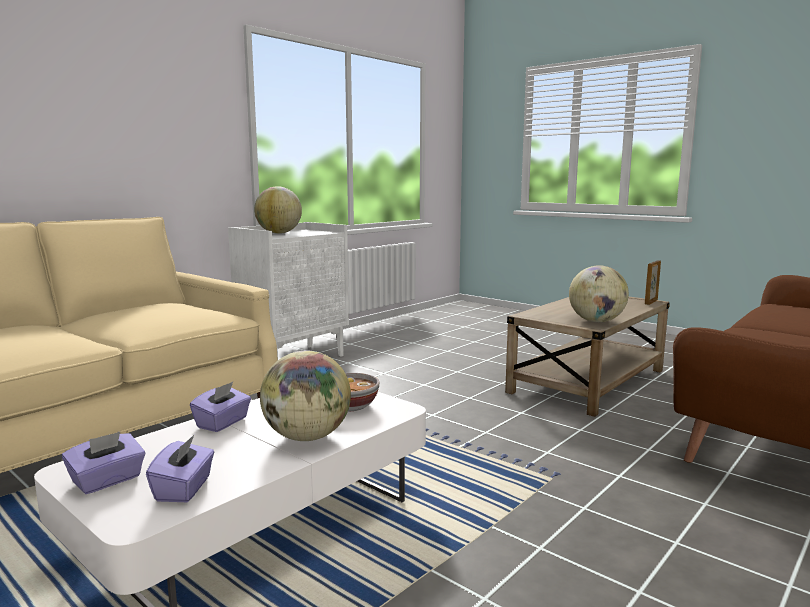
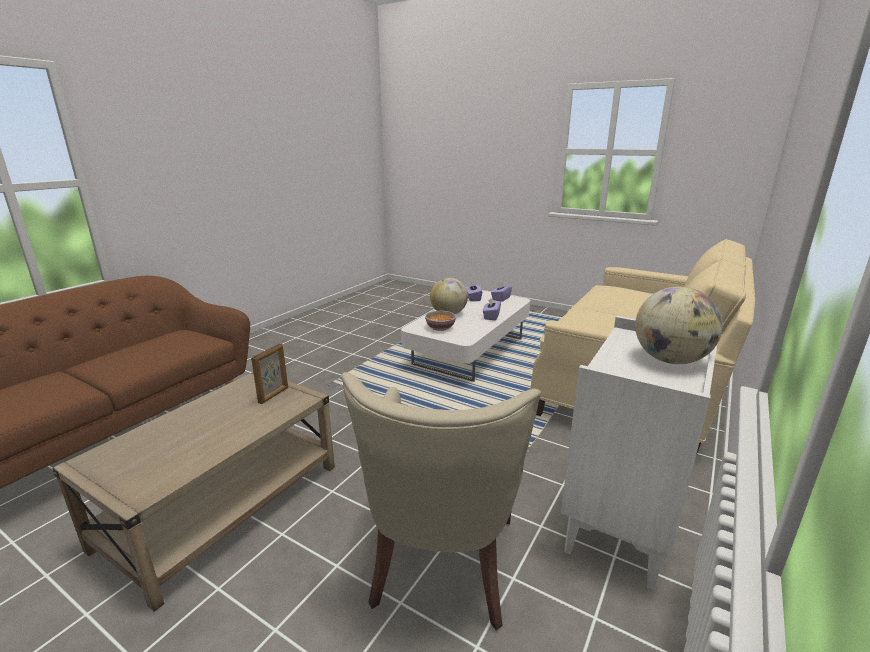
camera: 170 degrees right, 10 degrees up
(420, 357) = (443, 563): none -> beige armchair
(596, 321) = (240, 389): globe -> none
(650, 302) = (91, 457): picture frame -> picture frame (274, 395)

